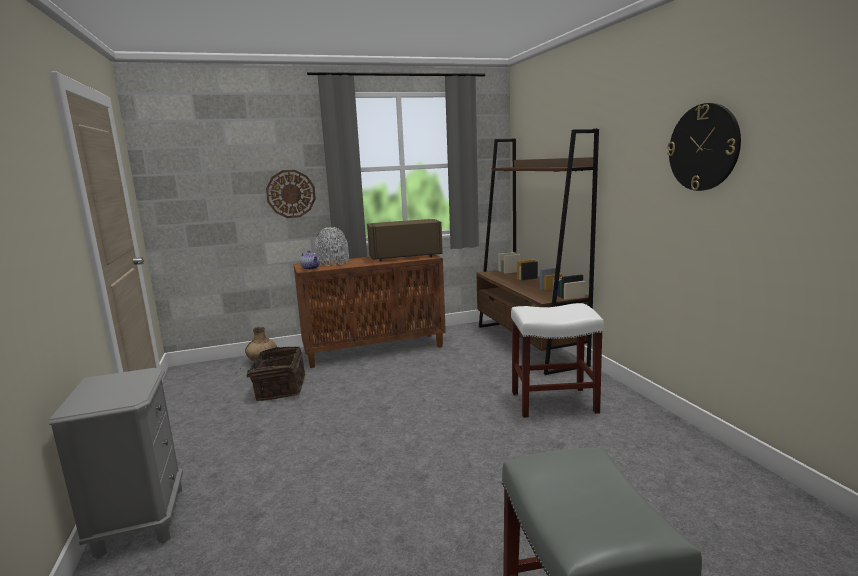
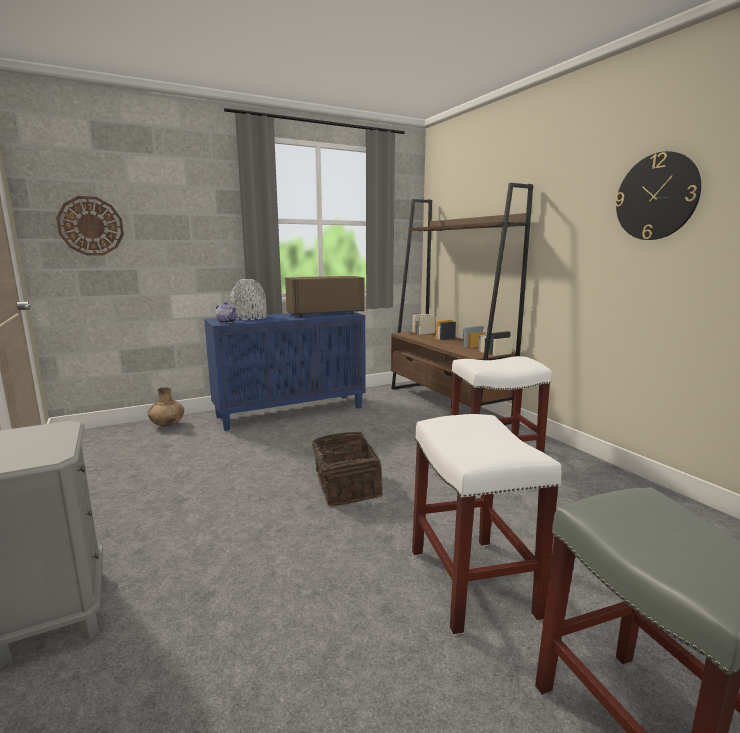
camera: 10 degrees left, 0 degrees up
(279, 388) = (195, 452): basket -> basket (345, 487)
(291, 194) = (201, 242): wall clock -> wall clock (91, 226)
(375, 350) = (291, 411): brown cabinet -> blue cabinet
(482, 521) = (470, 581): none -> white stool

